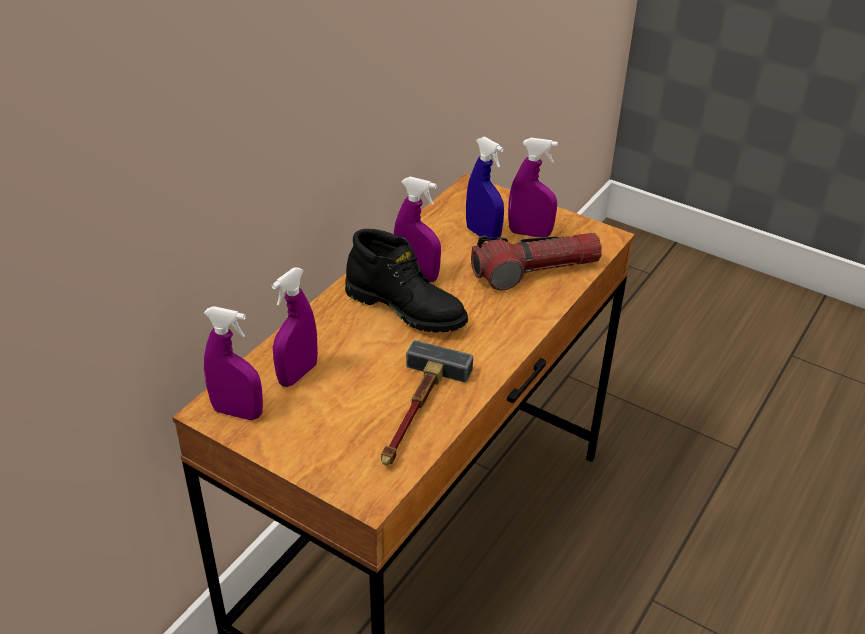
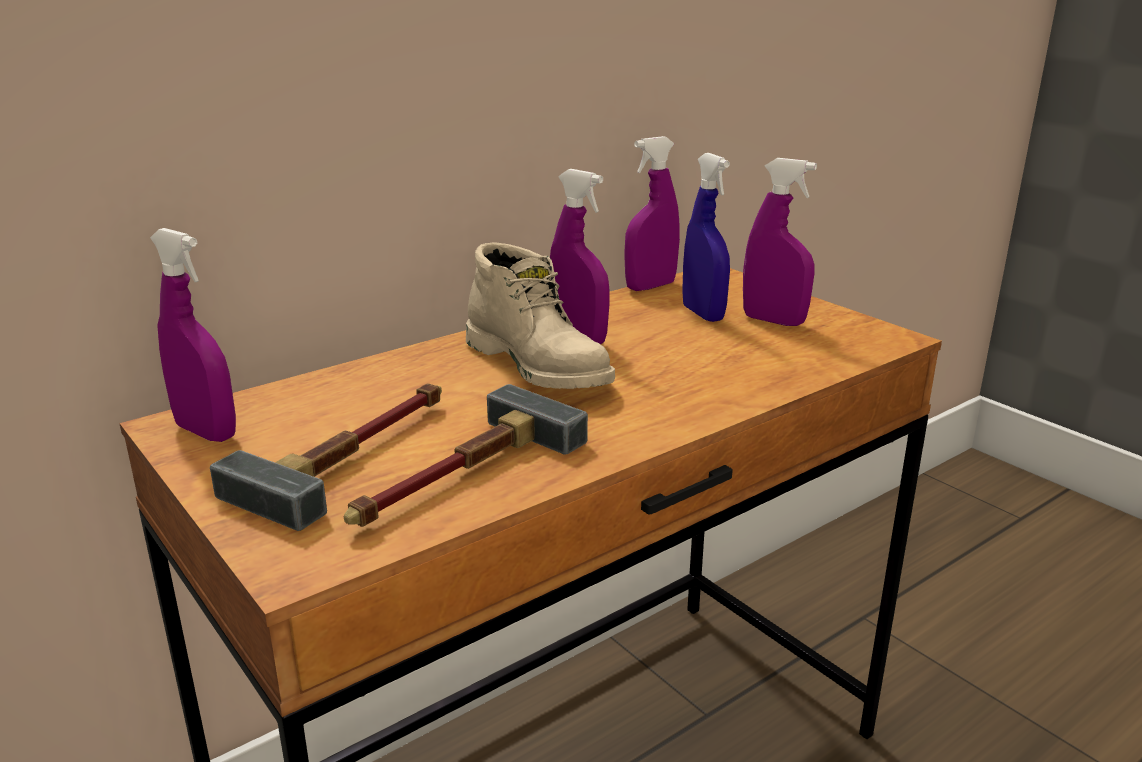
camera: 20 degrees right, 15 degrees down
(297, 374) = (327, 407): purple spray bottle -> purple spray bottle (650, 286)
(344, 409) = (357, 453): none -> hammer
(407, 307) = (540, 366): black boot -> beige boot
(535, 271) = (759, 356): flashlight -> none

